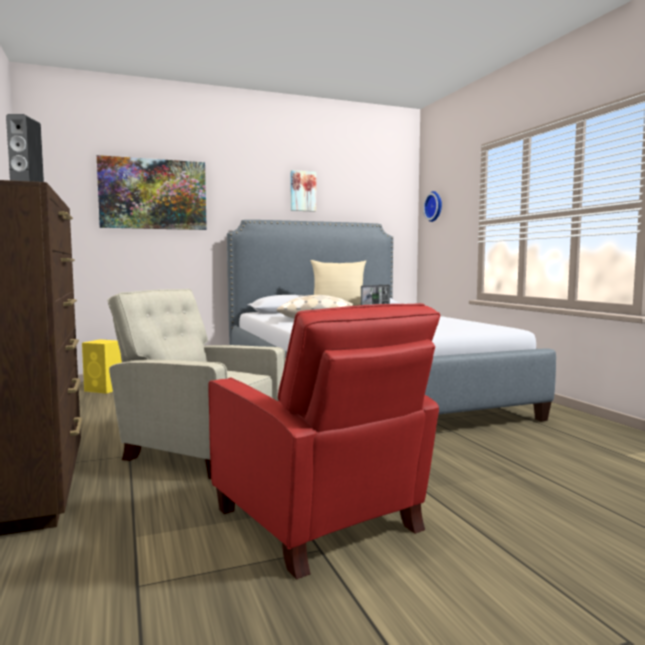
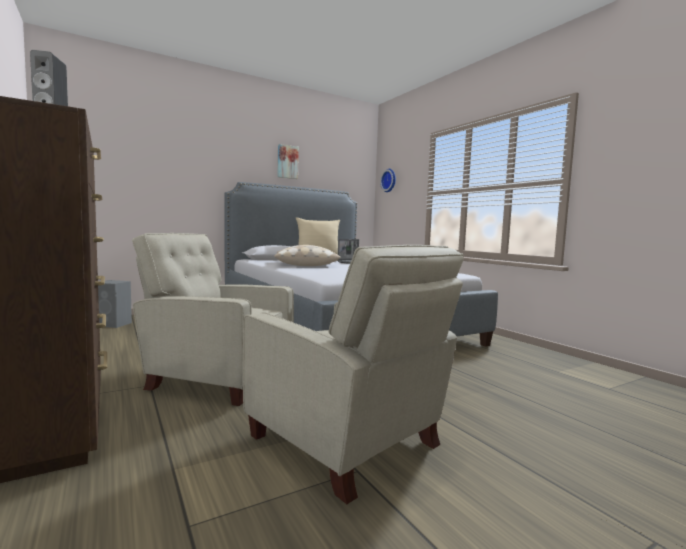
camera: 10 degrees left, 0 degrees up
(104, 389) = (114, 324): yellow speaker -> grey speaker
(153, 194) = (160, 155): picture -> none
(320, 522) = (348, 443): red armchair -> beige armchair

